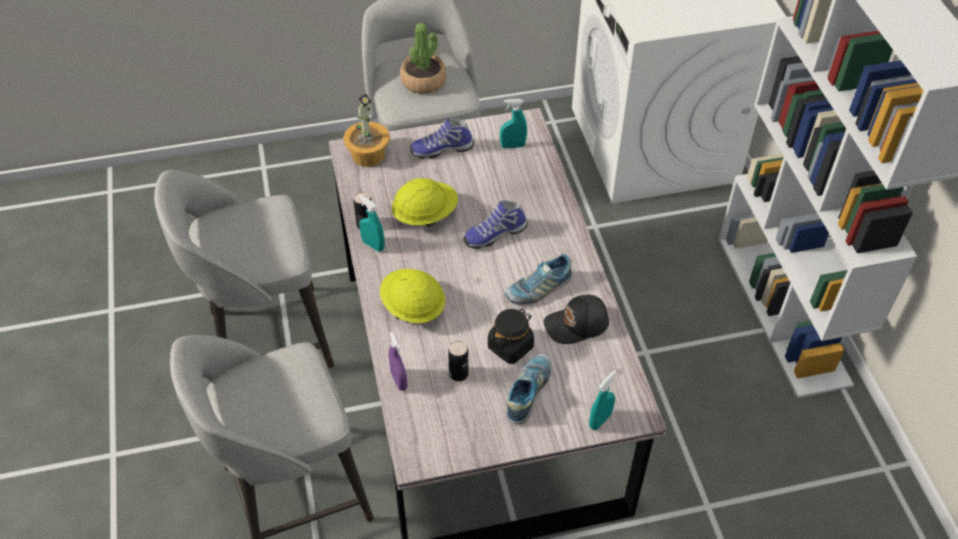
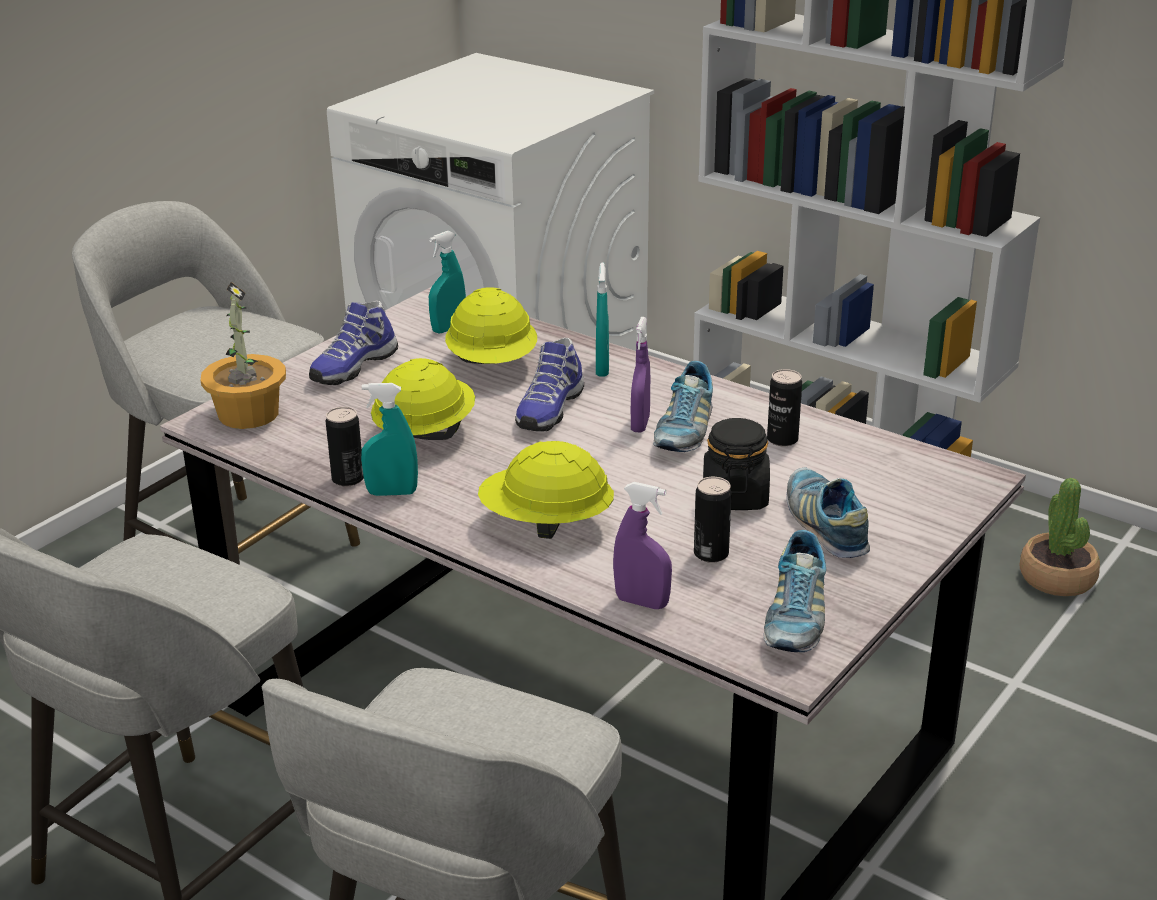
camera: 40 degrees left, 20 degrees down
(423, 81) = (213, 336): potted plant -> potted plant (1057, 578)
(448, 436) = (794, 618): none -> shoe
(504, 185) = (493, 364): none -> yellow hard hat
(524, 271) = (640, 424): none -> purple spray bottle
(577, 325) = (782, 439): black cap -> can
(600, 420) = (946, 504): turquoise spray bottle -> turquoise spray bottle (602, 368)

